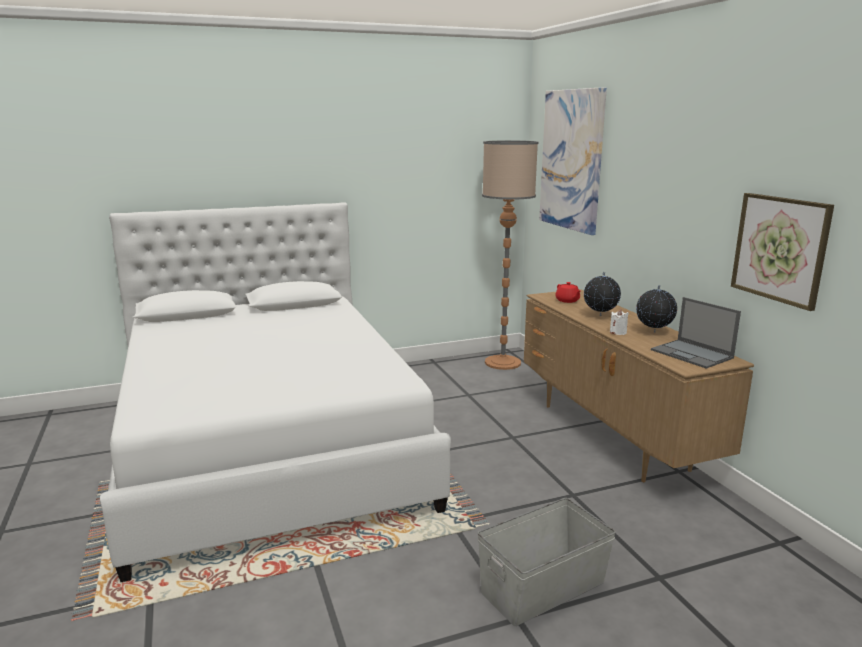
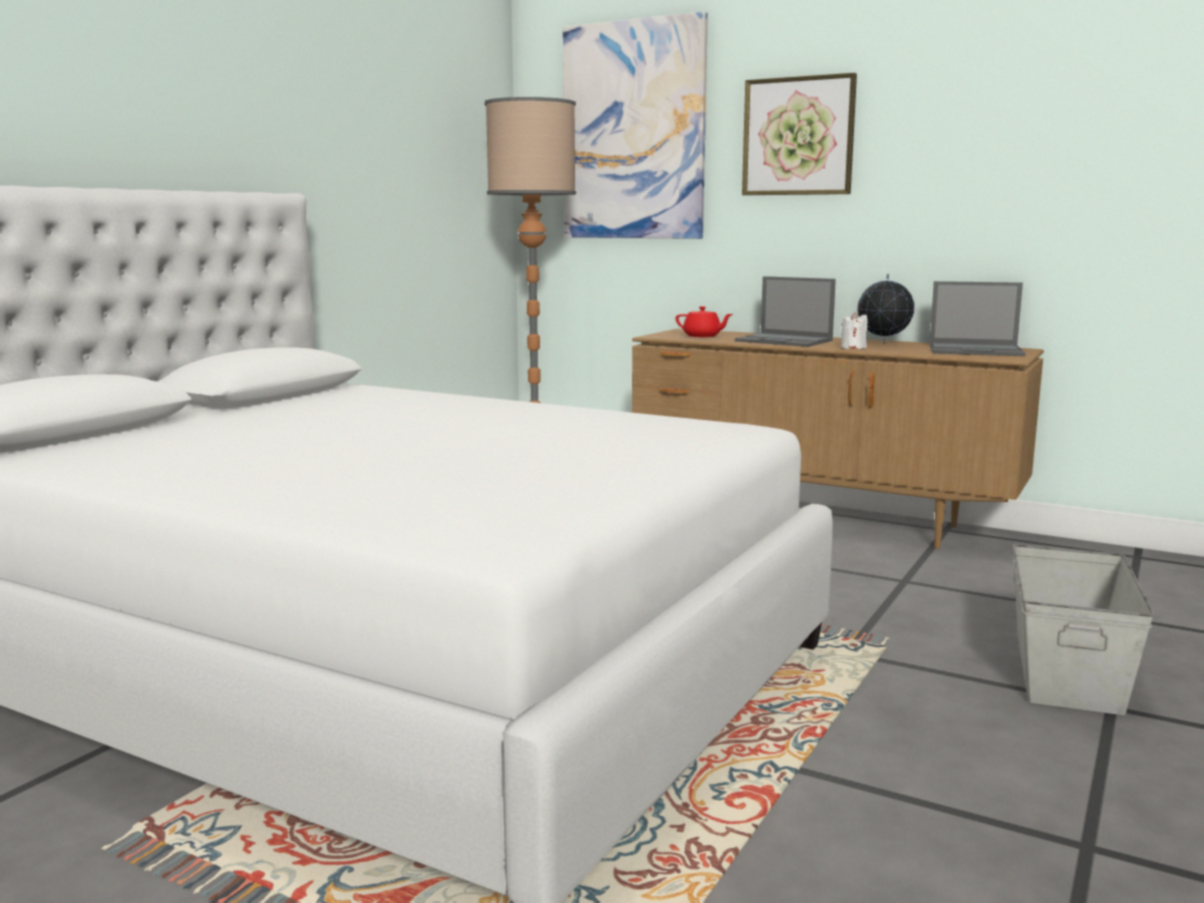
camera: 40 degrees left, 5 degrees down
(600, 316) = (785, 341): globe -> laptop
(780, 249) = (1067, 192): picture -> picture (798, 136)

